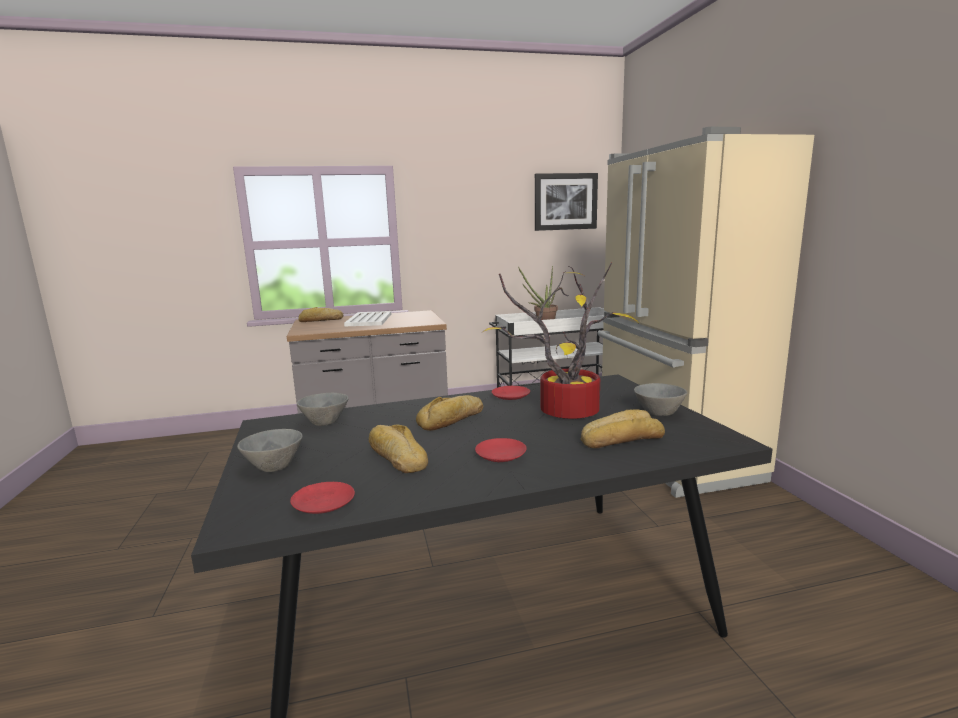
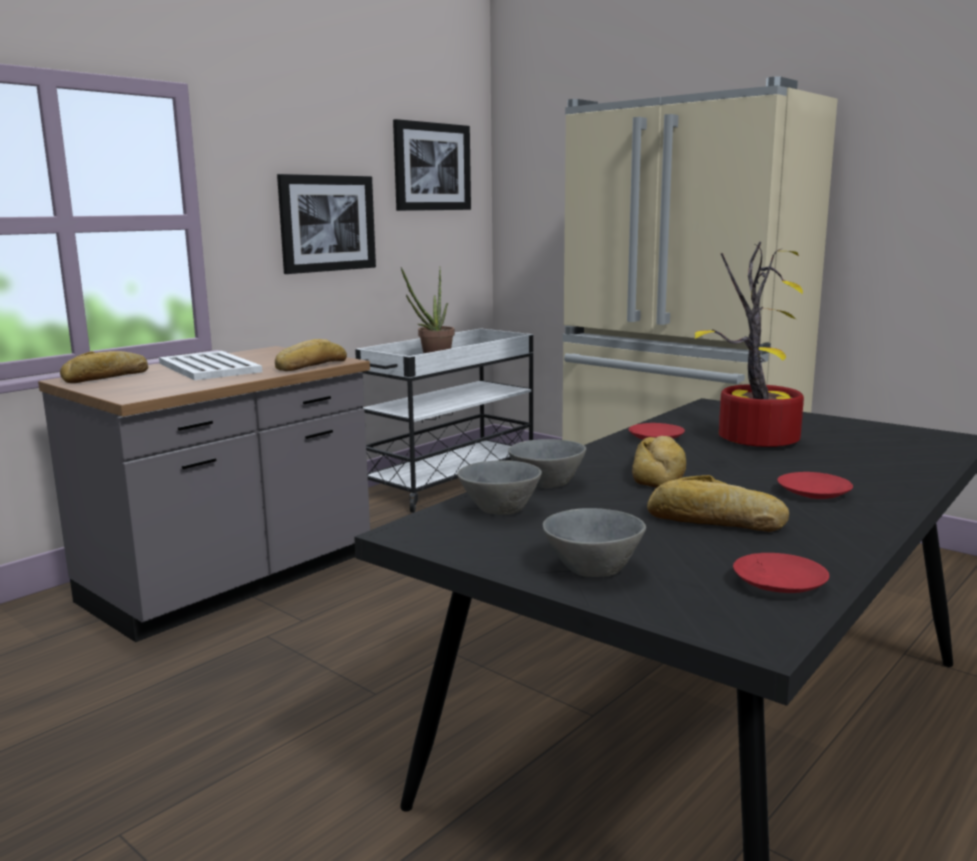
camera: 35 degrees left, 0 degrees up
(482, 239) = (327, 223): none -> picture
(620, 439) = (872, 454): bread -> bread (309, 365)
(658, 412) = (837, 425): grey bowl -> grey bowl (546, 482)

